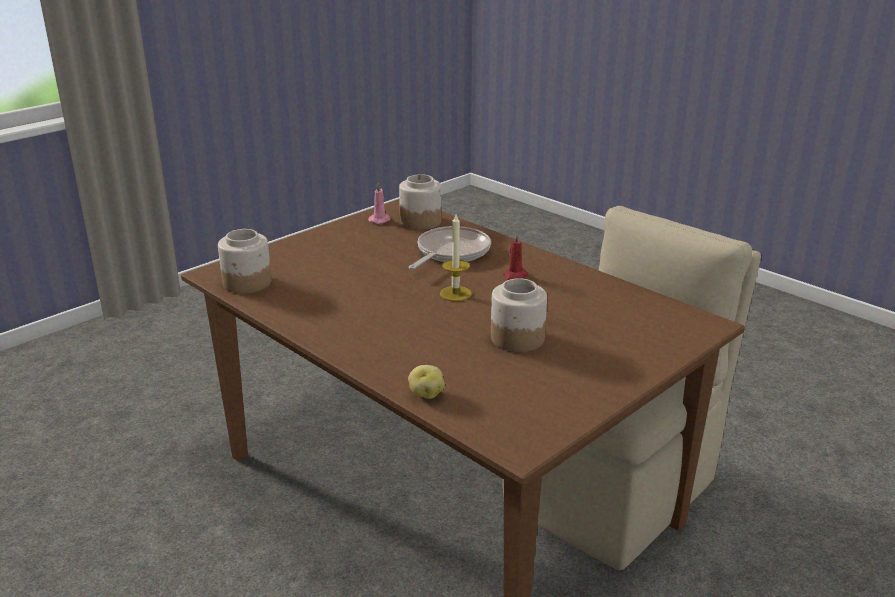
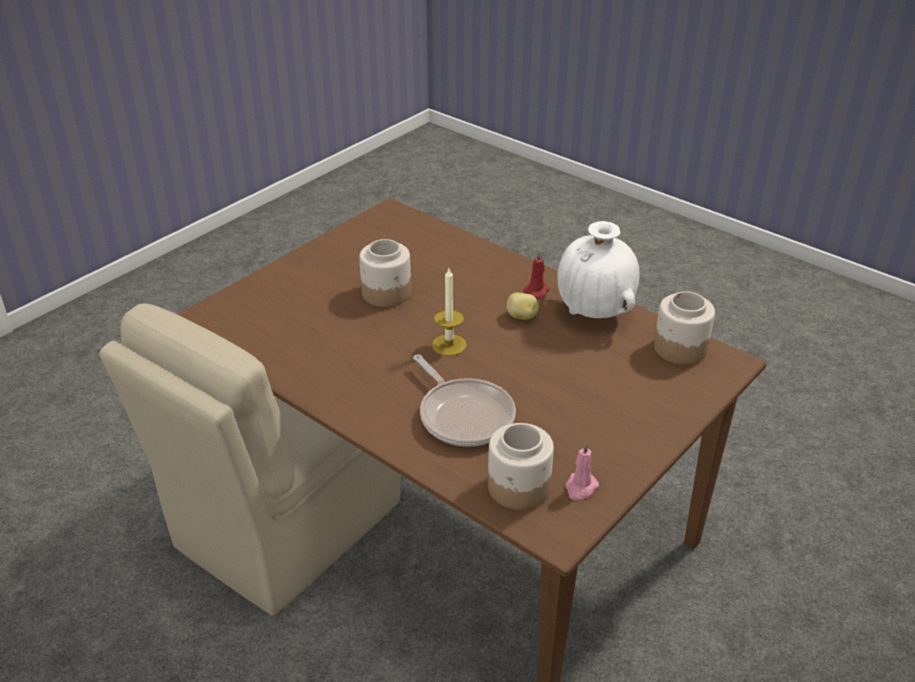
camera: 175 degrees right, 10 degrees up
(305, 311) = (595, 314): none -> white vase
(426, 394) = (459, 241): potato -> potato (522, 317)
(450, 252) = (464, 415): frying pan -> frying pan turned 60 degrees counterclockwise
(514, 276) = (384, 376): red candle -> red candle (537, 290)

